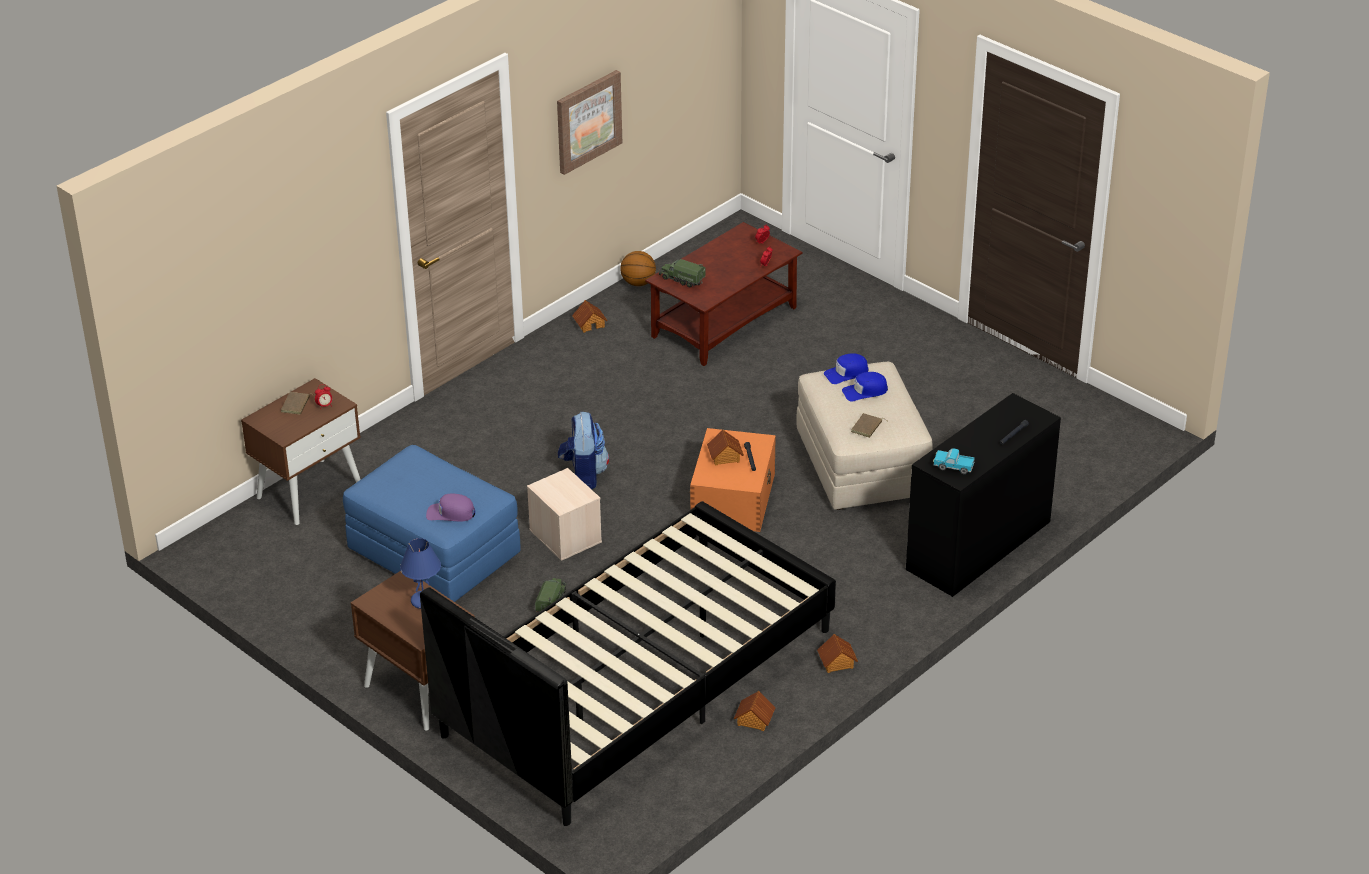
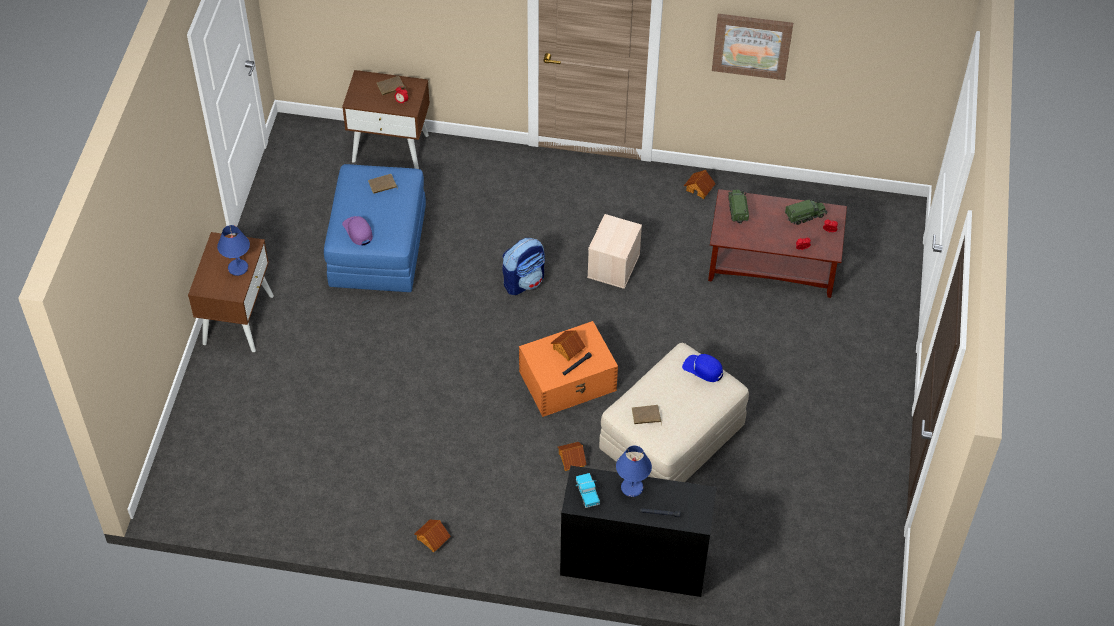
camera: 55 degrees right, 15 degrees up
(408, 474) = (382, 185): none -> brown book
(551, 602) = (375, 339): toy truck -> toy truck (805, 216)
(564, 536) = (450, 307): beige storage box -> beige storage box (613, 265)
(637, 682) = (328, 432): black bed -> none
(638, 283) = (774, 188): basketball -> none
(754, 720) = (336, 520): toy house -> toy house (571, 459)
(865, 391) = (690, 392): blue cap -> none
(971, 439) = (632, 488): none -> blue table lamp

